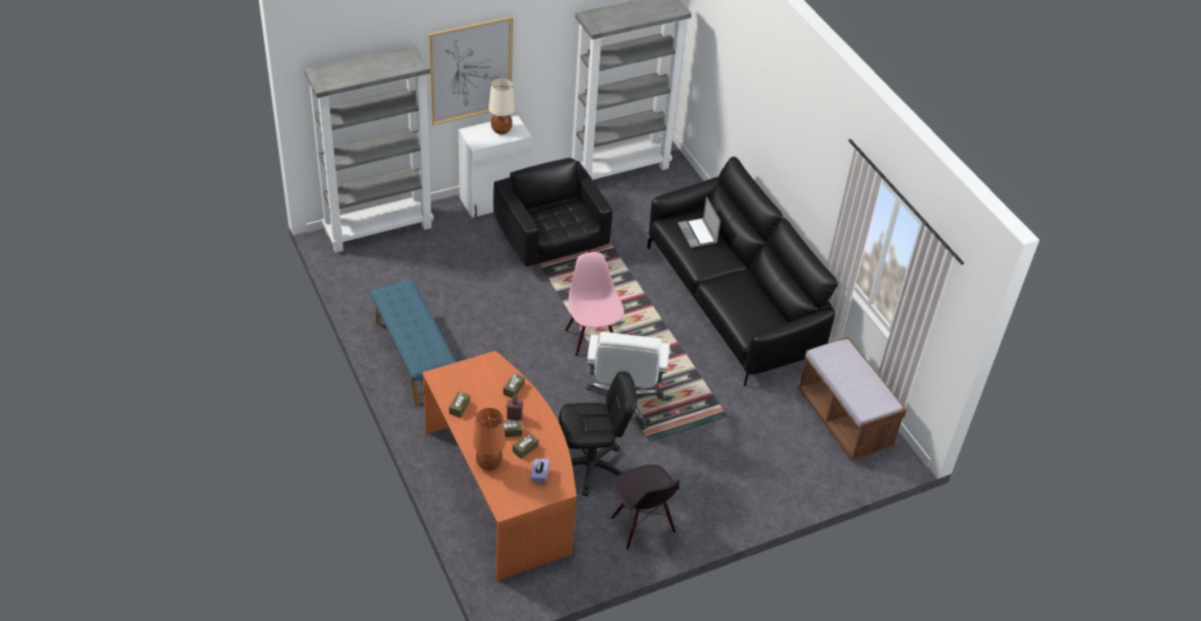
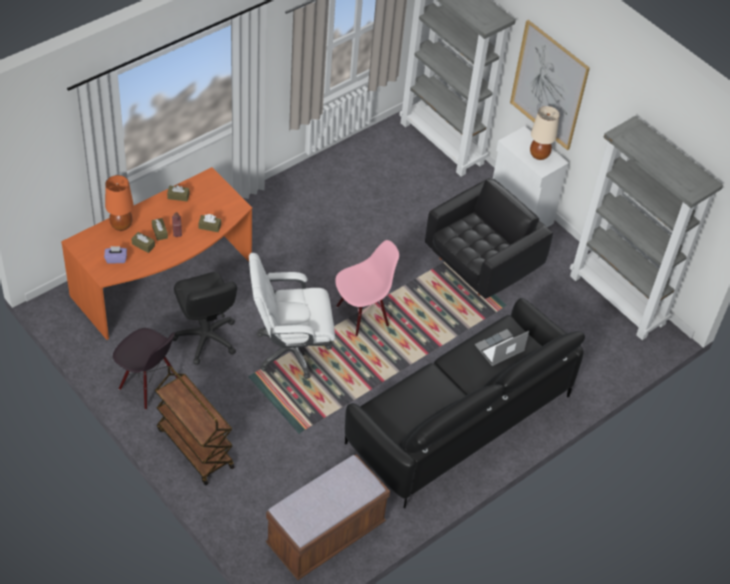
camera: 75 degrees right, 5 degrees up
(413, 357) = (295, 197): blue bench -> none
(642, 526) = (148, 384): black chair -> black chair turned 105 degrees counterclockwise
(731, 500) = (194, 448): none -> brown cart

